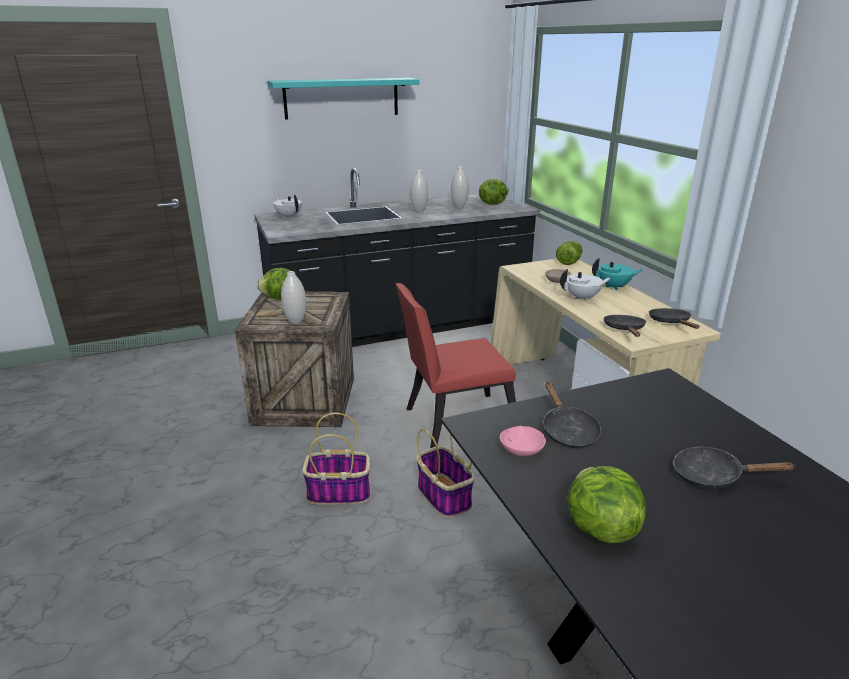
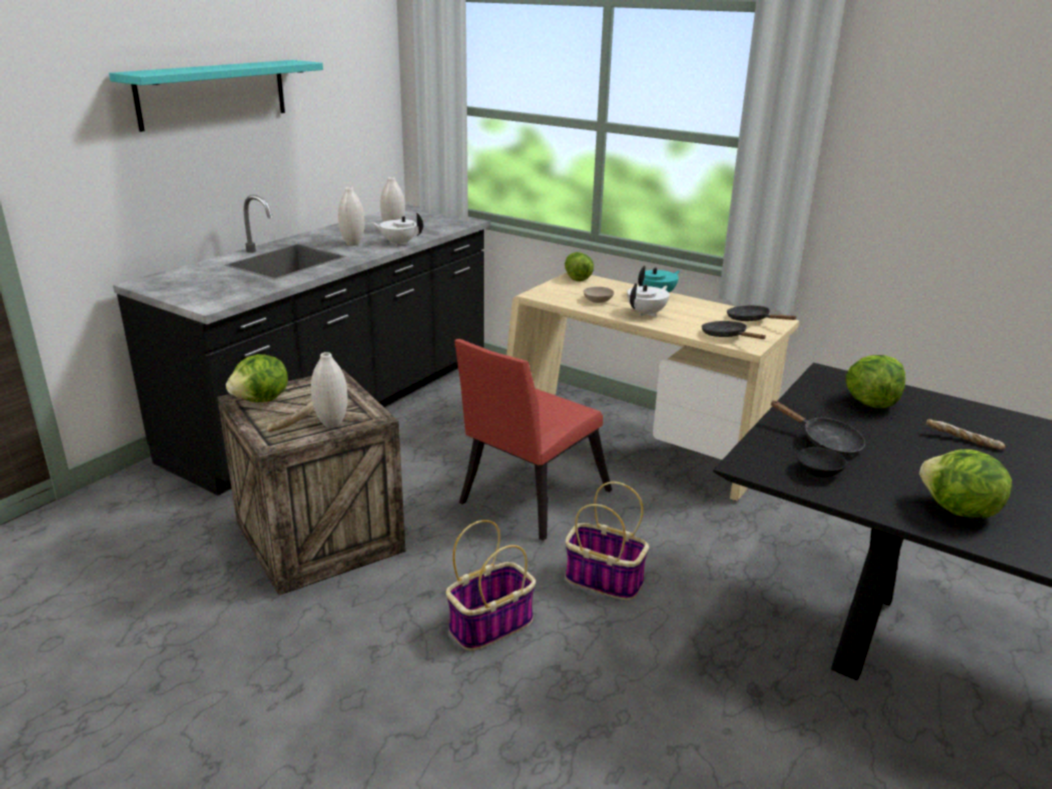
camera: 35 degrees left, 0 degrees up
(289, 216) = (179, 280): white teapot -> white teapot (398, 243)
(492, 203) = (425, 221): lettuce -> lettuce (870, 403)
(522, 451) = (820, 472): pink bowl -> black bowl
(713, 476) = (963, 441): black frying pan -> bread

